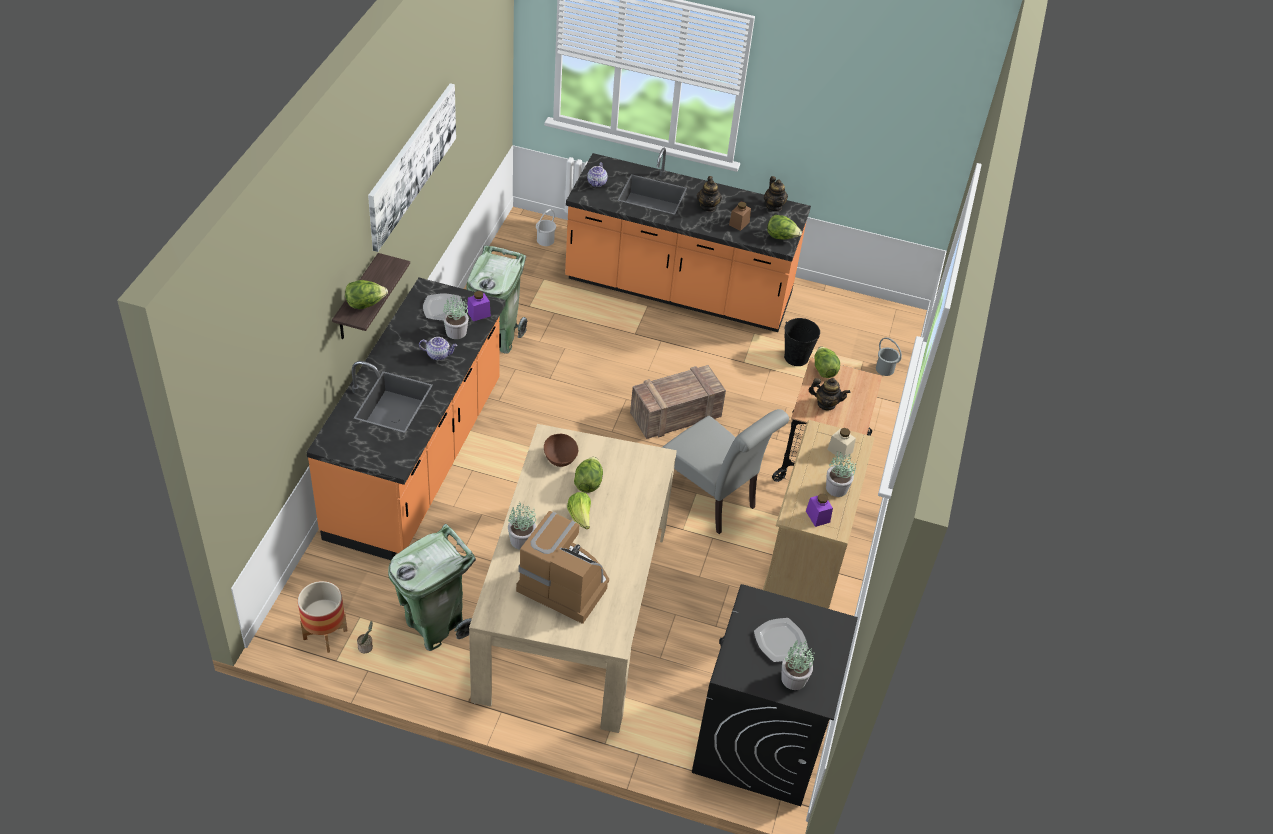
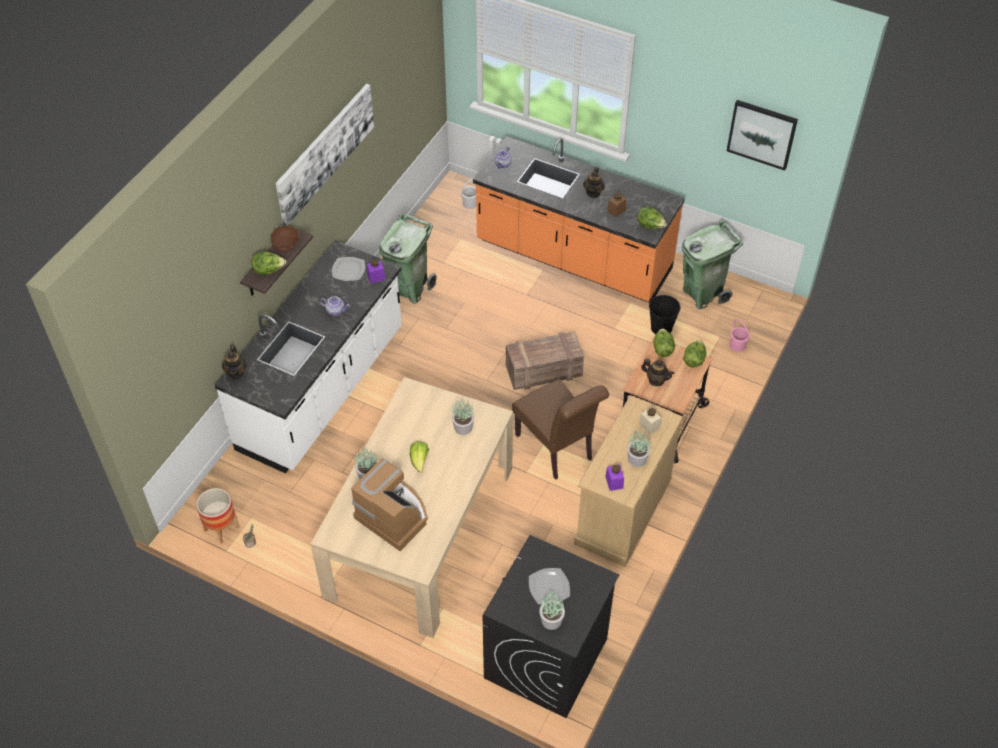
camera: 15 degrees right, 5 degrees up
(417, 460) = (323, 390): orange counter -> white counter
(435, 625) = (307, 531): green trash can -> green trash can (702, 294)
(456, 332) = (354, 292): potted plant -> potted plant (463, 427)
(560, 458) = (416, 409): brown bowl -> brown bowl (286, 245)
(588, 483) = (433, 432): lettuce -> lettuce (694, 360)
(713, 501) = (557, 450): grey chair -> brown chair
(774, 206) = (651, 196): teapot -> teapot (236, 373)
(885, 369) = (737, 345): grey bucket -> pink bucket
(902, 121) = (762, 134): none -> picture

